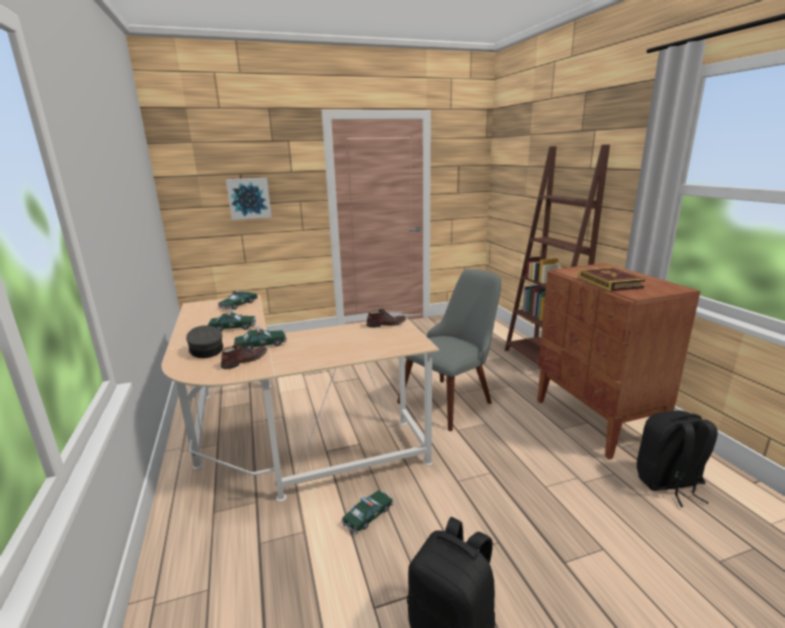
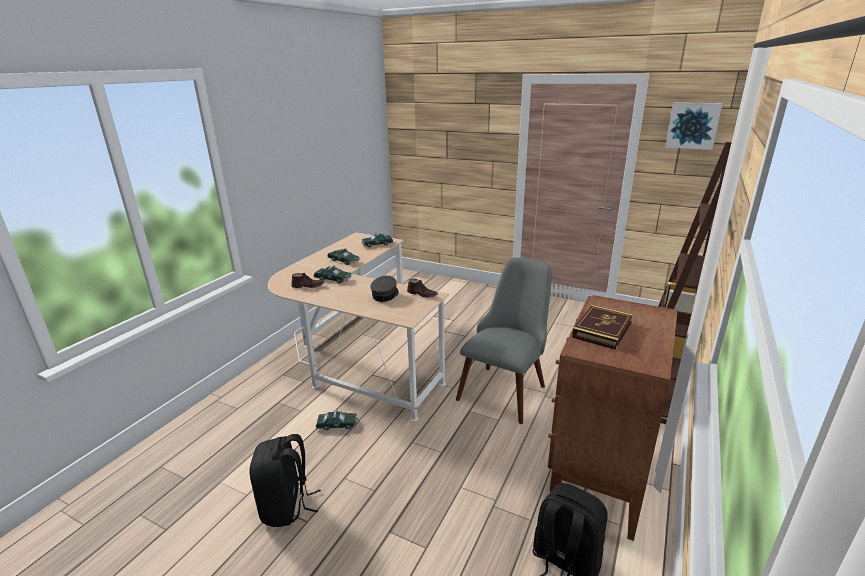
camera: 45 degrees right, 5 degrees up
(206, 350) = (307, 271): grey cap -> grey cap (385, 294)
(249, 198) = (450, 153): picture -> picture (692, 125)
(452, 398) = (506, 386): grey chair -> grey chair turned 60 degrees counterclockwise

